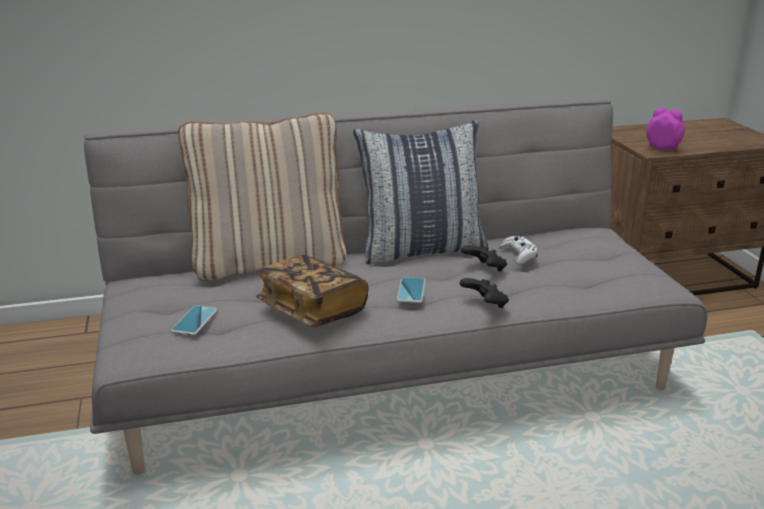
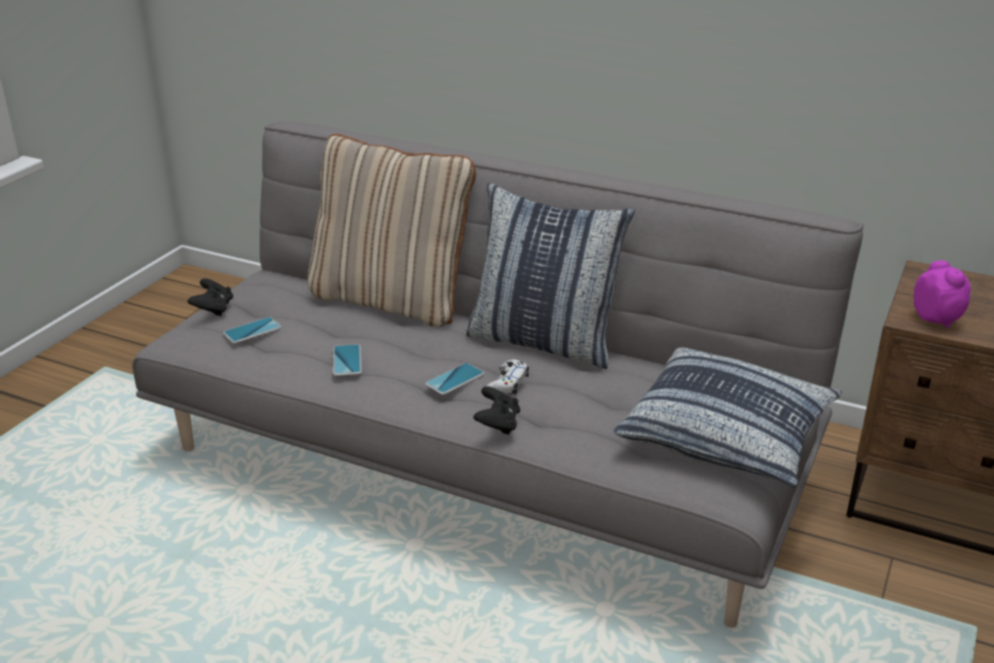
camera: 40 degrees right, 5 degrees up
(312, 310) = (347, 361): book -> phone
(485, 269) = (561, 388): black game controller -> black game controller (213, 309)
(518, 255) = (625, 388): white game controller -> white game controller (507, 384)
(611, 256) = (727, 434): none -> pillow

